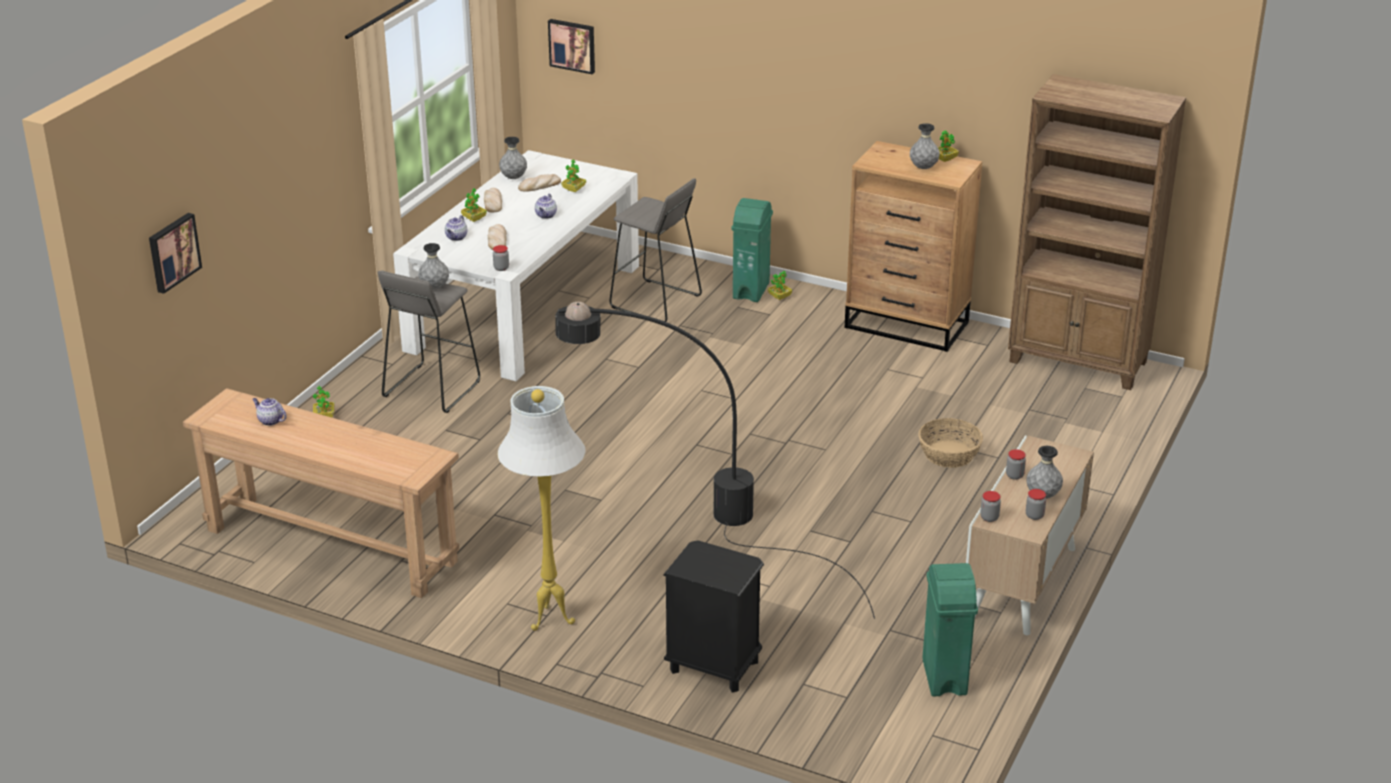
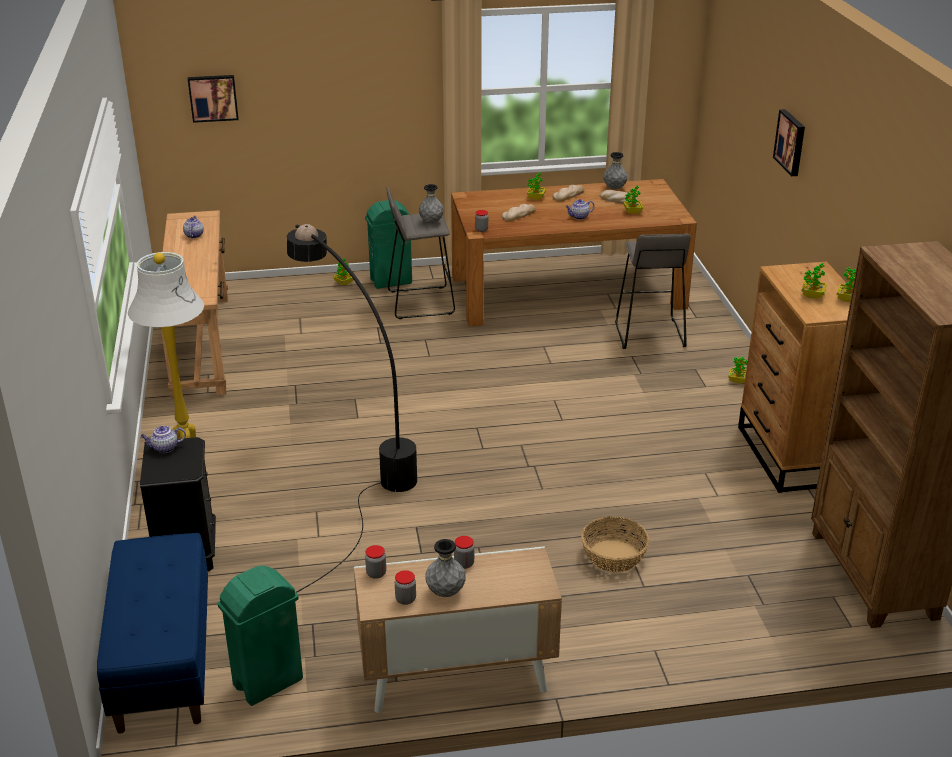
camera: 55 degrees right, 0 degrees up
(456, 237) = (501, 202): teapot -> teapot (164, 448)
(525, 307) = (567, 291): white dining table -> brown dining table
(572, 45) = (717, 100): picture -> picture (791, 142)
(751, 290) = (728, 365): green trash can -> green trash can (391, 281)
(862, 726) = (163, 661): none -> blue bench
(923, 168) = (812, 296): grey vase -> potted plant

